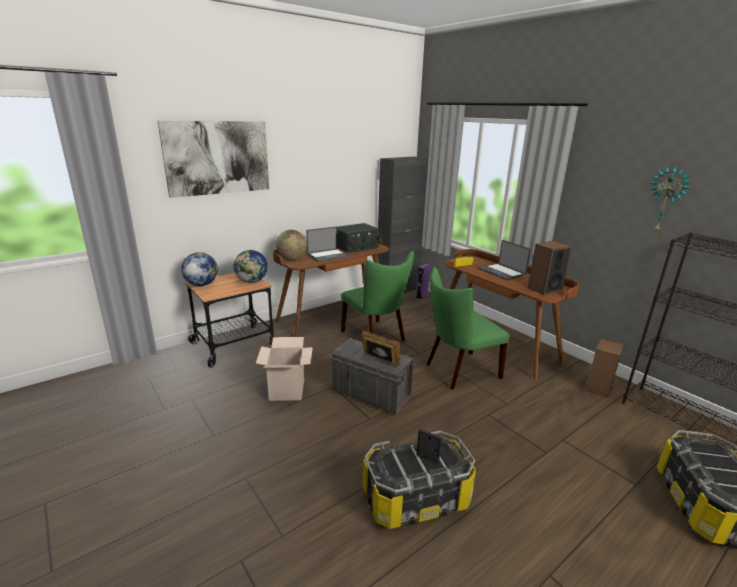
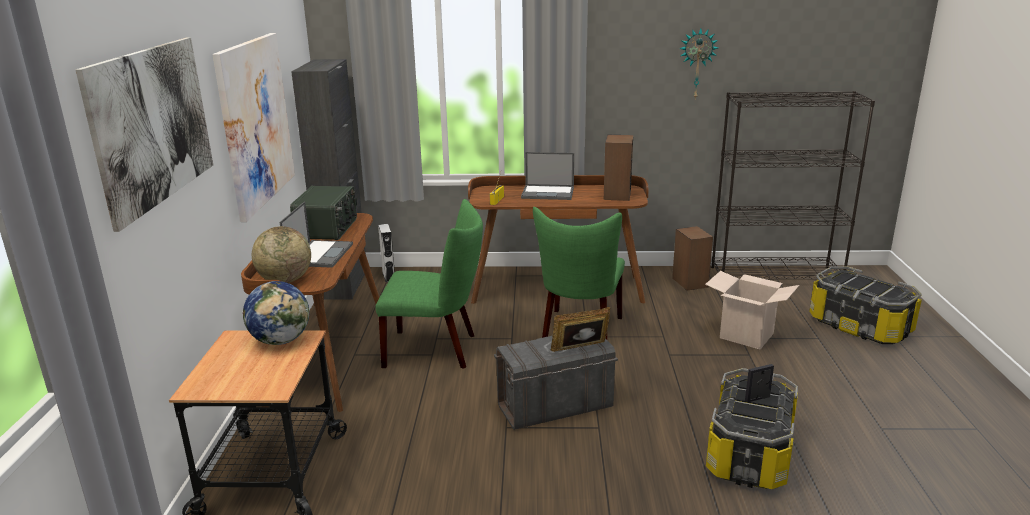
camera: 50 degrees left, 0 degrees up
(201, 284) = (211, 386): globe -> none
(287, 390) = (466, 467): cardboard box -> cardboard box (746, 335)
(329, 178) = (255, 122): none -> picture
(421, 296) = (388, 276): purple speaker -> grey speaker

